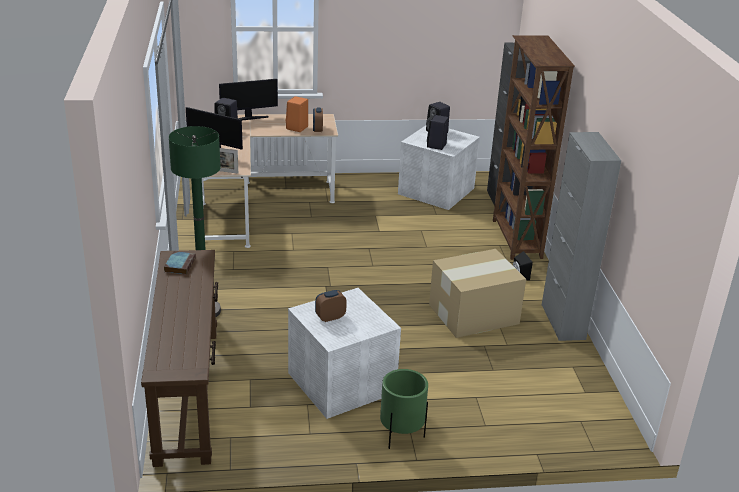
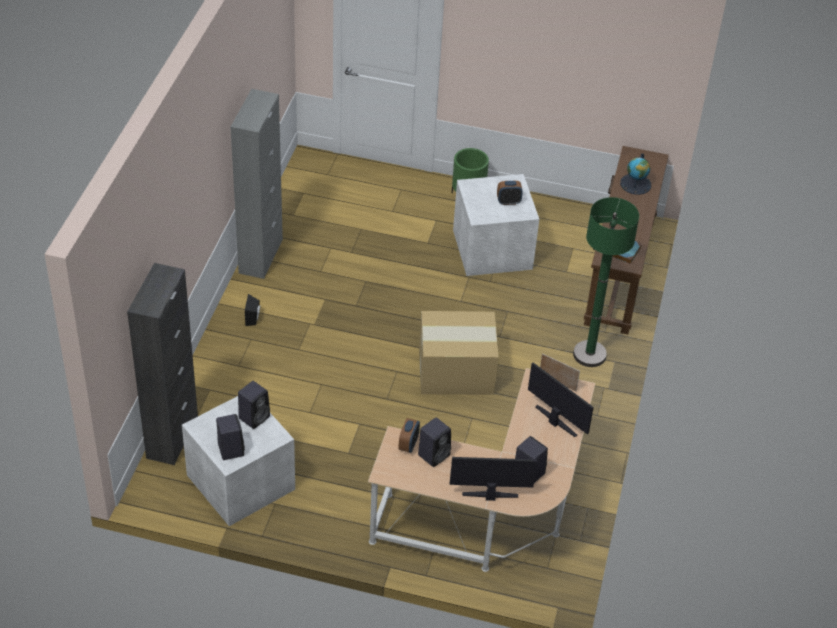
camera: 160 degrees left, 15 degrees up
(181, 334) = (635, 184): none -> globe
(297, 128) = (434, 454): orange speaker -> black speaker
(472, 314) = (337, 286): cardboard box -> cardboard box (457, 371)
(516, 239) = (213, 369): brown bookcase -> none

